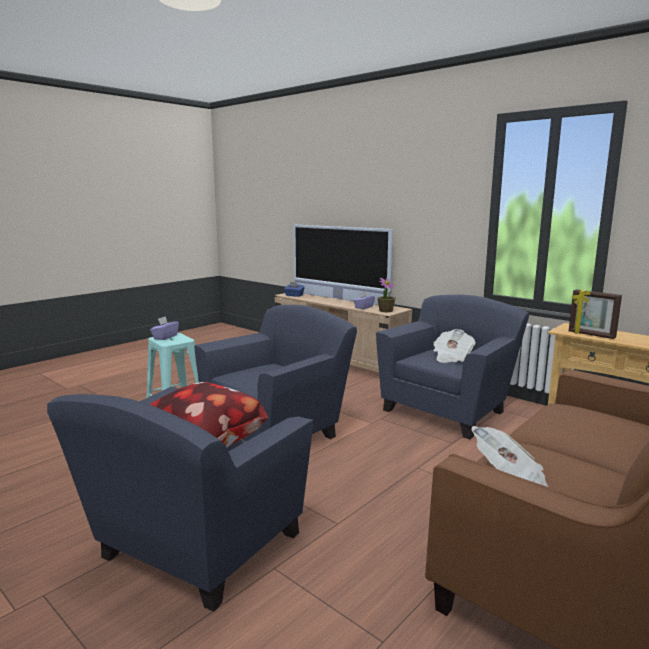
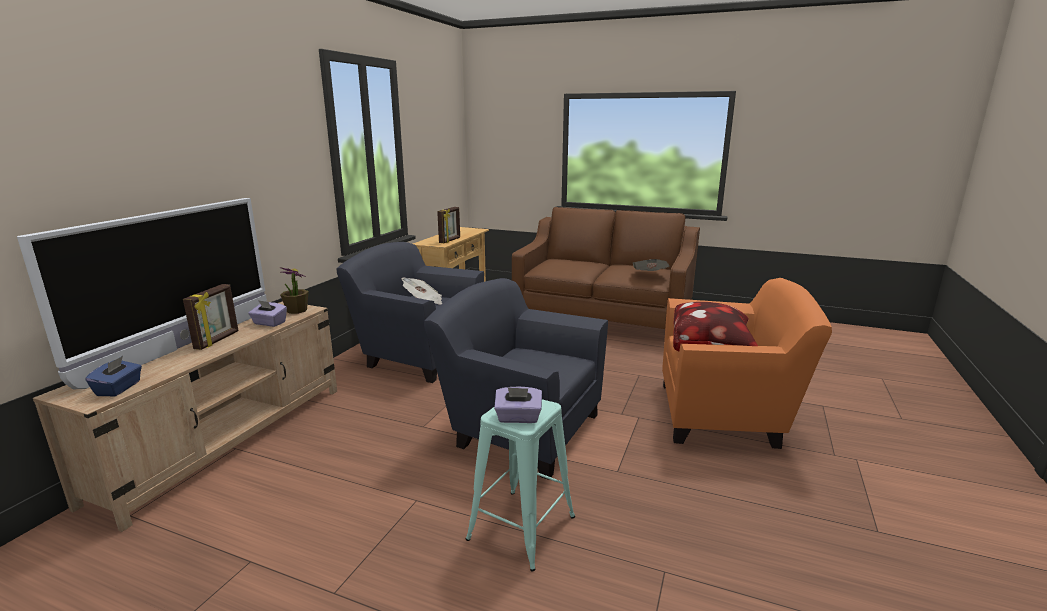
camera: 110 degrees left, 5 degrees up
(193, 550) = (725, 415): blue armchair -> orange armchair
(342, 302) = (217, 340): none -> picture frame

